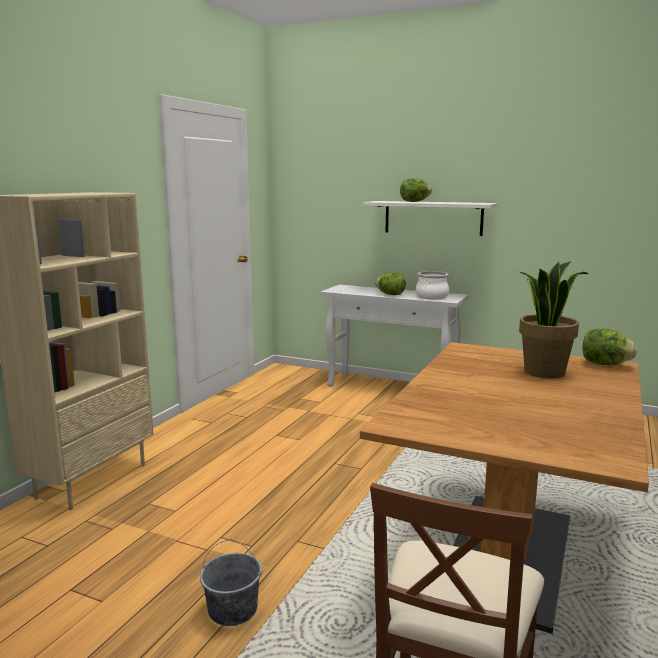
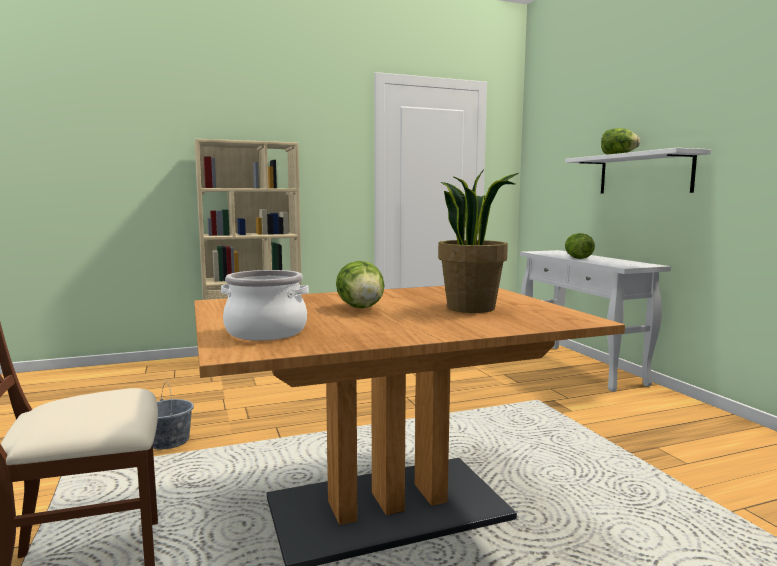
camera: 45 degrees right, 5 degrees down
(431, 296) = (615, 263): cooking pot -> cooking pot (266, 332)
(605, 364) = (570, 317): lettuce -> lettuce (361, 308)

